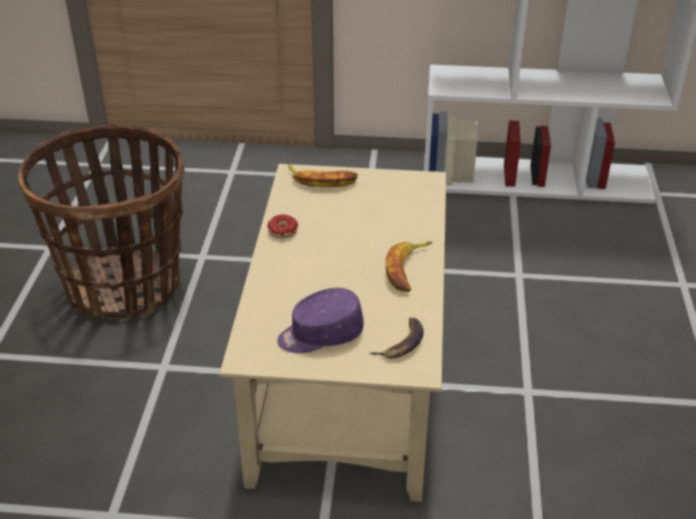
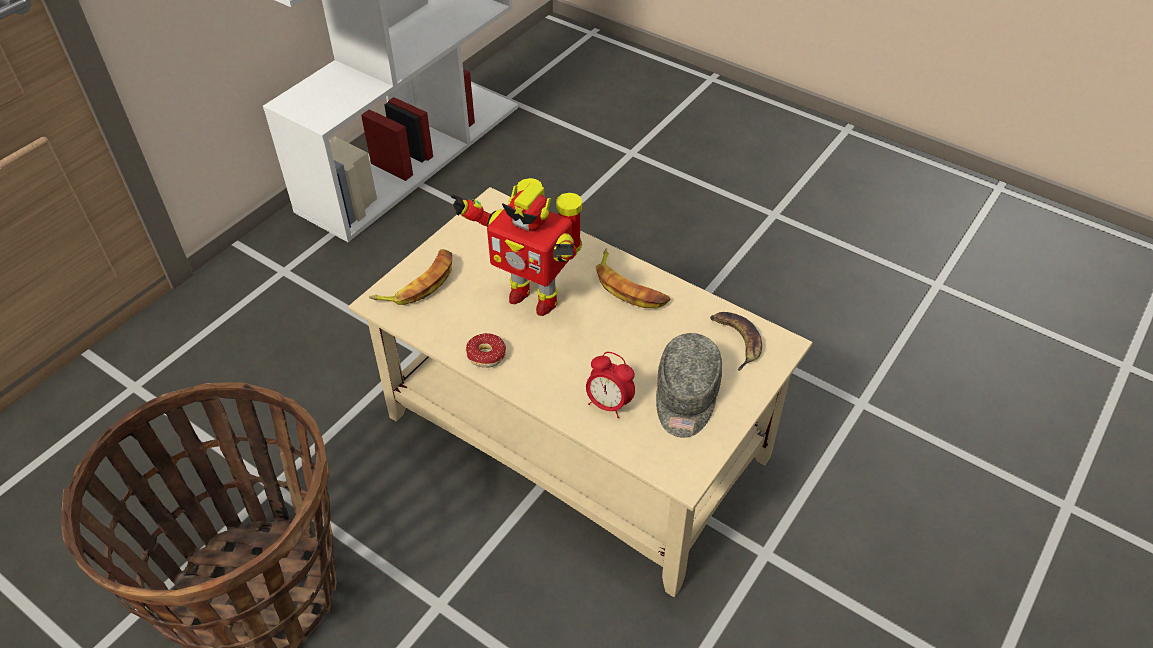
camera: 60 degrees left, 10 degrees up
(283, 300) = (608, 404): none -> alarm clock
(320, 335) = (686, 397): purple cap -> grey cap
(355, 230) = (533, 296): none -> toy robot

